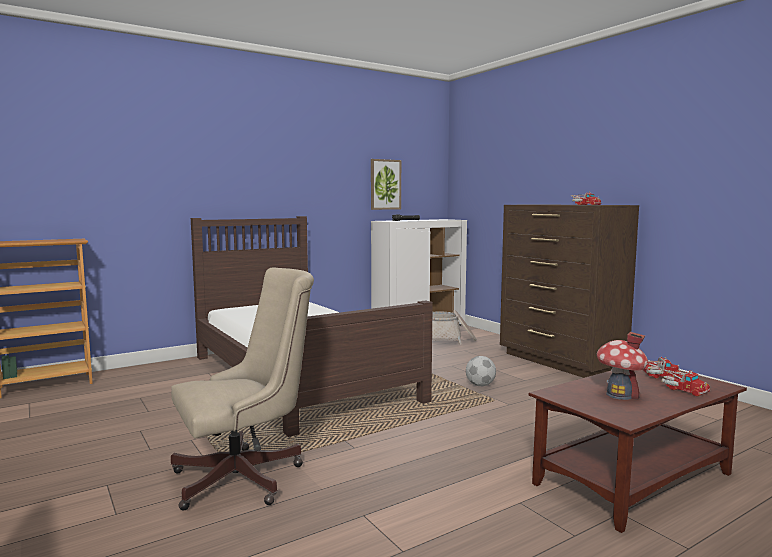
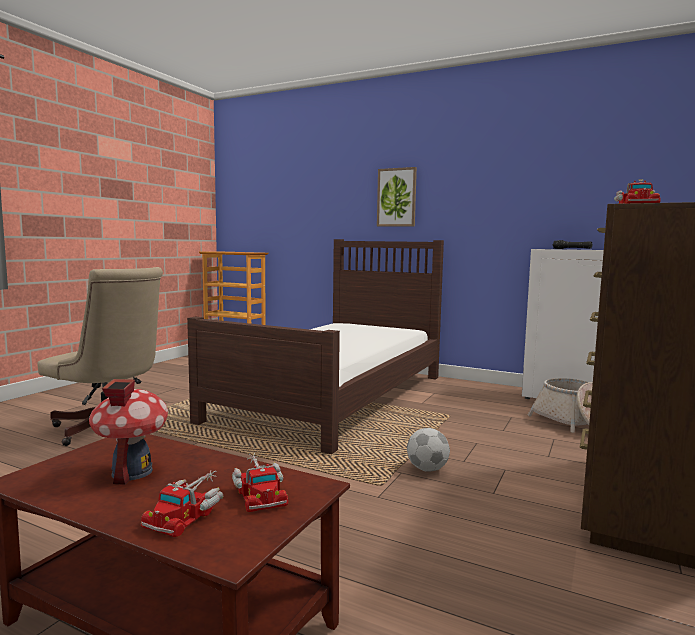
camera: 60 degrees right, 0 degrees up
(385, 184) = (566, 201): picture -> picture (396, 197)

